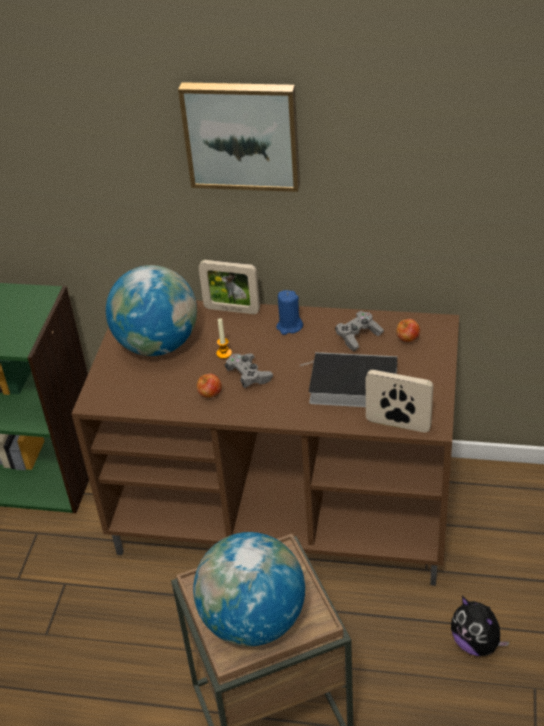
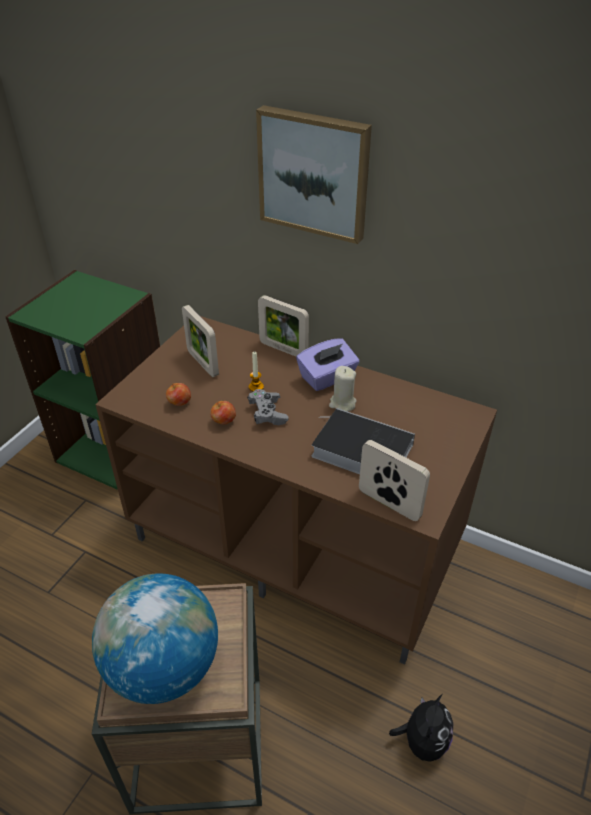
camera: 15 degrees right, 0 degrees up
(158, 344) = (202, 363): globe -> picture frame
(289, 326) = (327, 378): blue candle -> purple tissue box
(315, 347) = (342, 403): none -> beige candle
(358, 337) = (388, 404): grey game controller -> none
(408, 339) = (435, 420): apple -> apple (179, 403)
(476, 643) = (422, 740): plush toy -> plush toy turned 135 degrees counterclockwise

